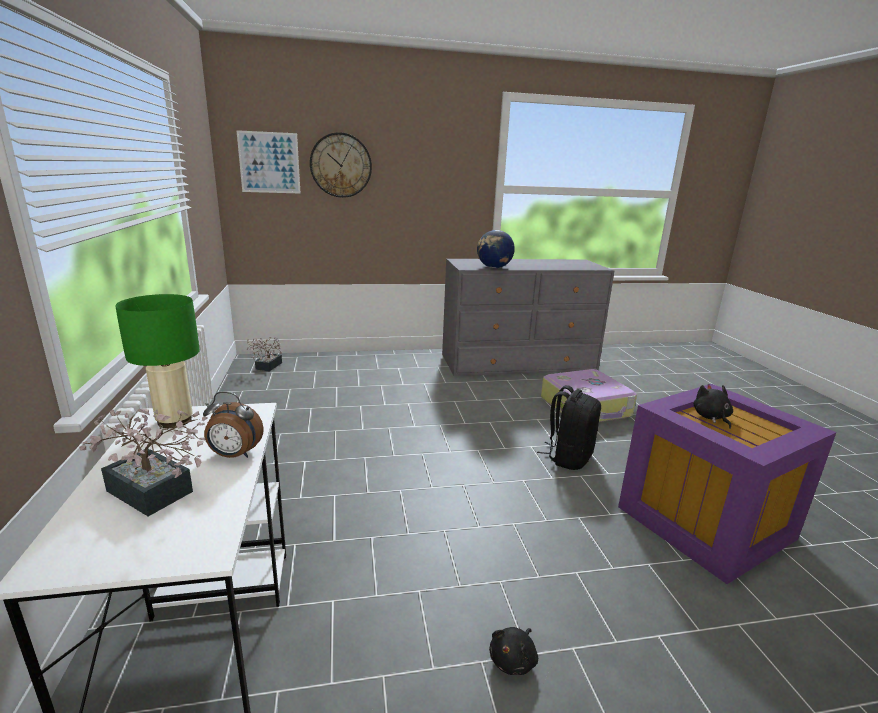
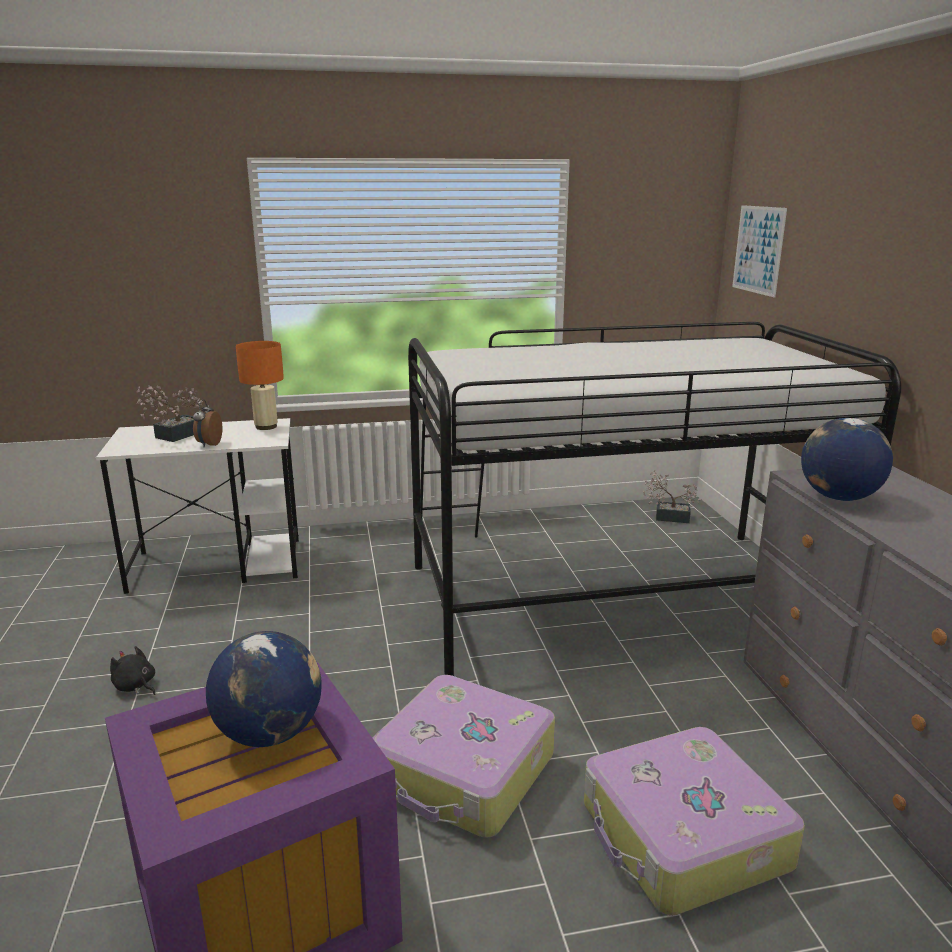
camera: 90 degrees right, 0 degrees up
(175, 420) = (266, 427): green table lamp -> orange table lamp
(341, 165) = (819, 259): wall clock -> none
(375, 398) = (611, 595): none -> black bed
(568, 457) = (463, 772): black backpack -> suitcase
(711, 417) = (270, 733): black plush toy -> globe

